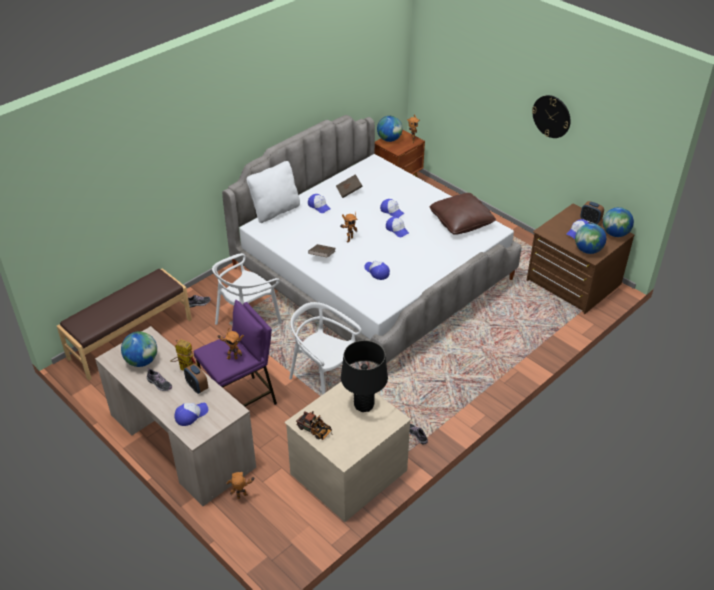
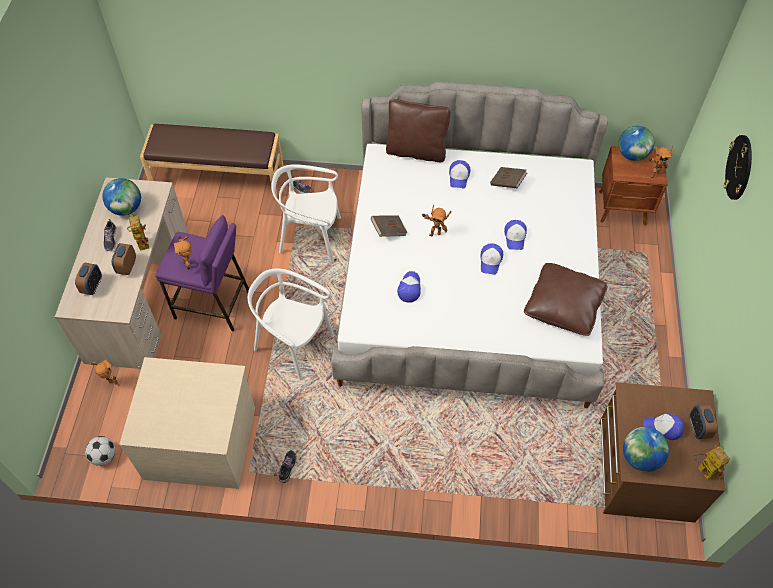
camera: 50 degrees right, 15 degrees up
(191, 415) = (92, 286): cap -> alarm clock
(275, 211) = (416, 151): white pillow -> brown pillow
(300, 535) = (104, 456): none -> football
(316, 431) = (151, 388): toy truck -> none
(324, 379) = (293, 344): white chair -> white chair turned 60 degrees counterclockwise
(363, 405) = (212, 403): black table lamp -> none
(551, 116) = (750, 273): wall clock -> wall clock (739, 167)
(615, 234) = (702, 469): globe -> toy robot

